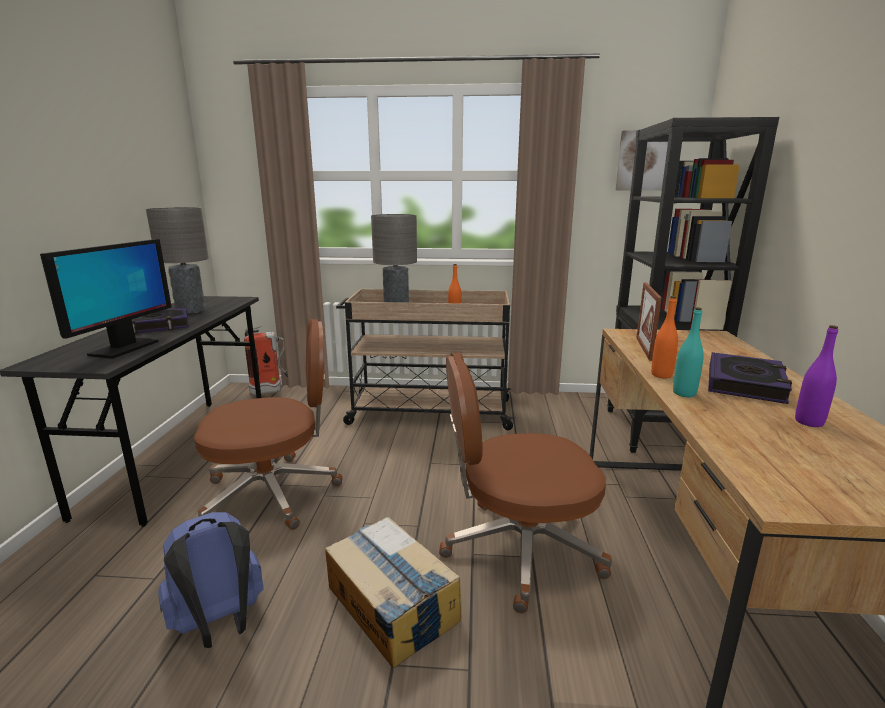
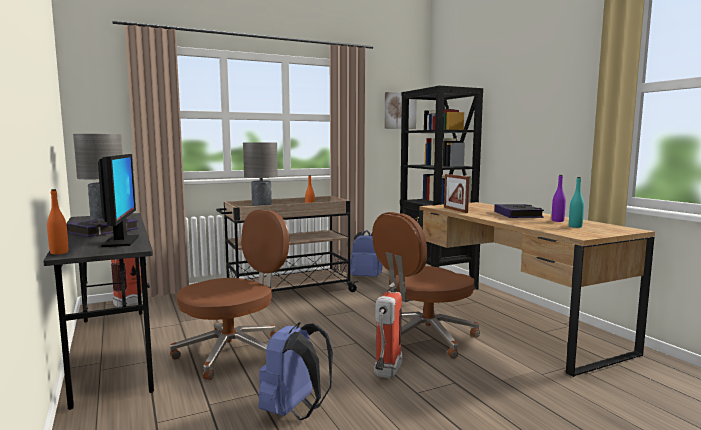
camera: 30 degrees left, 10 degrees down
(391, 604) = (386, 374): cardboard box -> fire extinguisher
(550, 408) = (366, 277): none -> blue backpack
(661, 375) = (481, 216): orange bottle -> orange bottle (59, 252)
(684, 393) = (501, 219): turquoise bottle -> turquoise bottle (575, 226)

